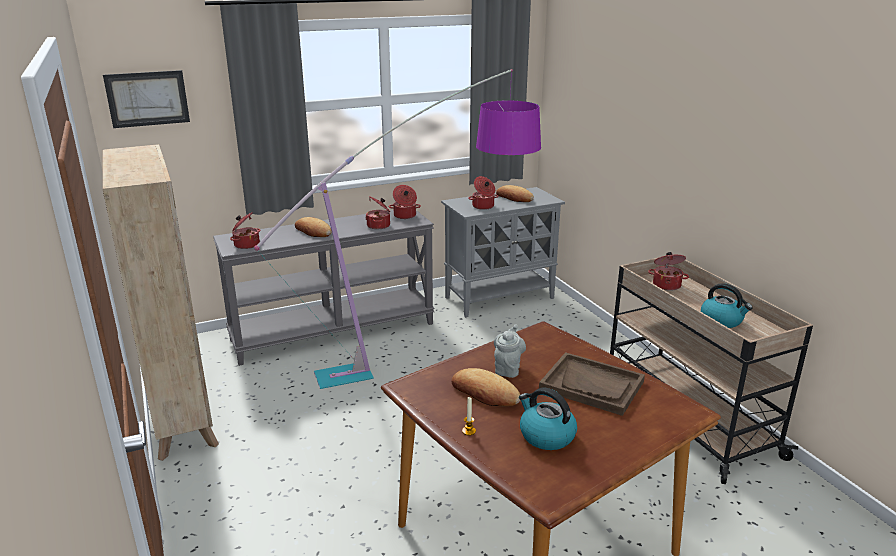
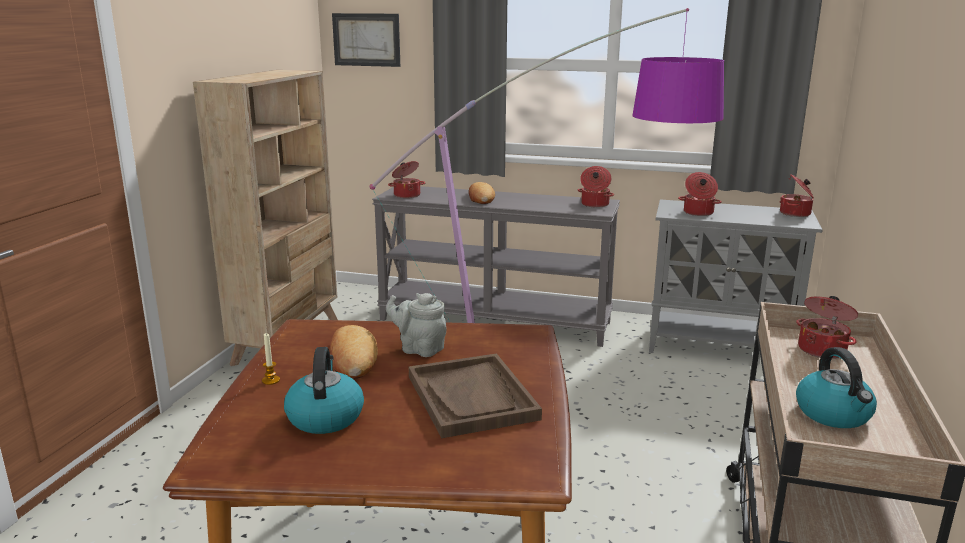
camera: 40 degrees right, 5 degrees down
(379, 226) = (551, 206): cooking pot -> cooking pot (796, 214)
(508, 368) = (419, 349): grey teapot -> grey teapot turned 120 degrees counterclockwise
(514, 198) = (756, 213): bread -> none

